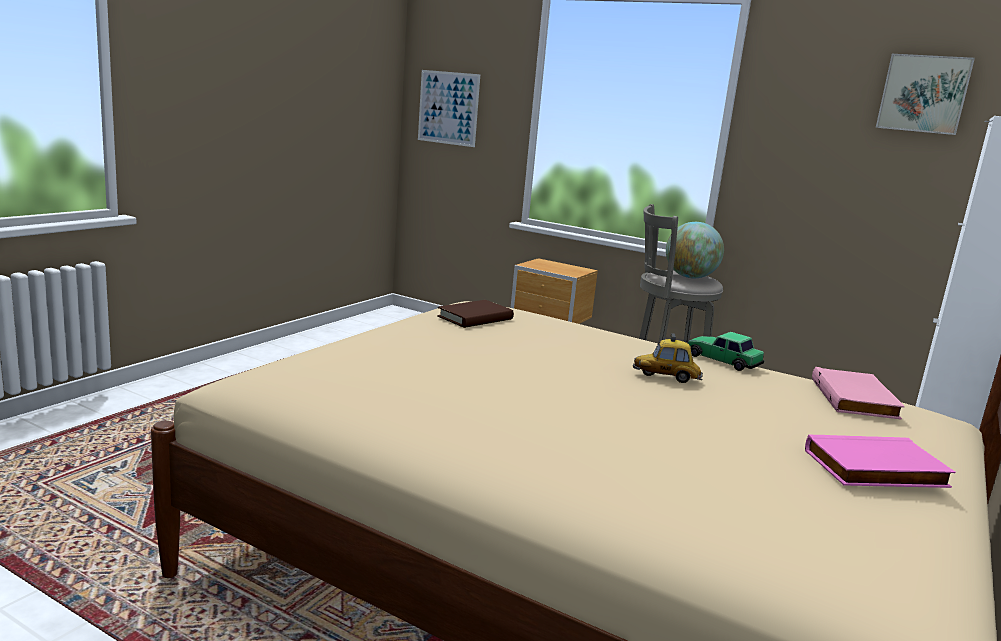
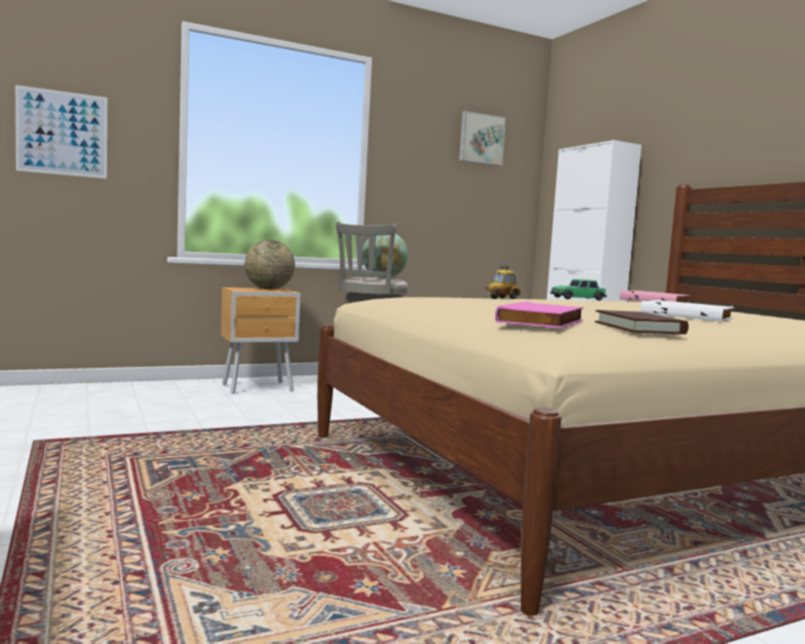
camera: 55 degrees left, 10 degrees down
(475, 318) = (442, 299): brown book -> brown book (638, 328)
(569, 268) = (269, 289): none -> globe
(593, 415) = (687, 316): none -> white book
(666, 377) = (613, 304): toy car -> toy car (501, 298)
(875, 470) = (765, 313): pink book -> pink book (543, 322)

